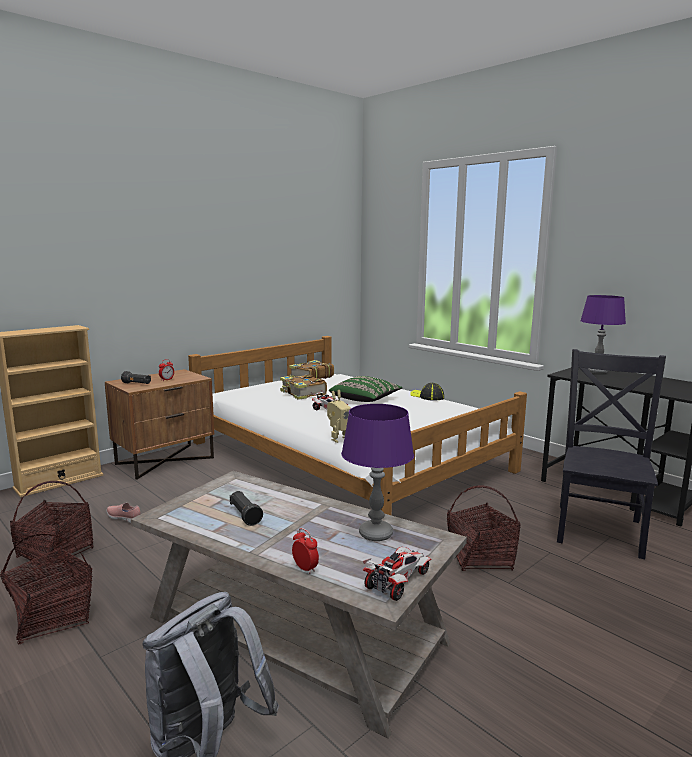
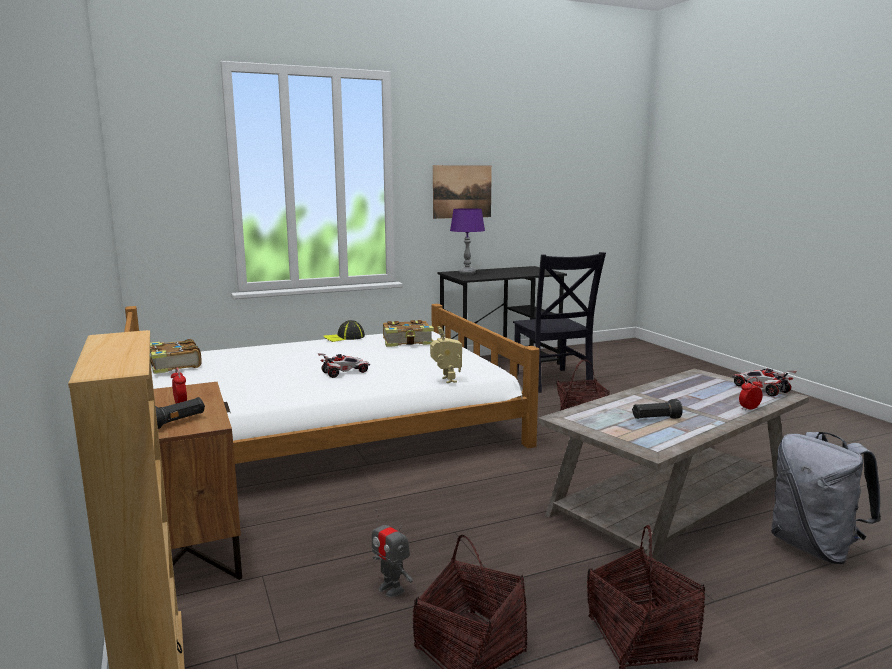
camera: 70 degrees left, 0 degrees up
(124, 519) = (391, 589): pink shoe -> toy robot
(303, 393) = (251, 376): book -> book (408, 342)
(365, 400) = (323, 357): green pillow -> none
(375, 534) = (692, 386): purple table lamp -> none
(600, 528) = (552, 381): black chair -> black chair turned 150 degrees counterclockwise
(627, 276) = (462, 191): none -> picture

